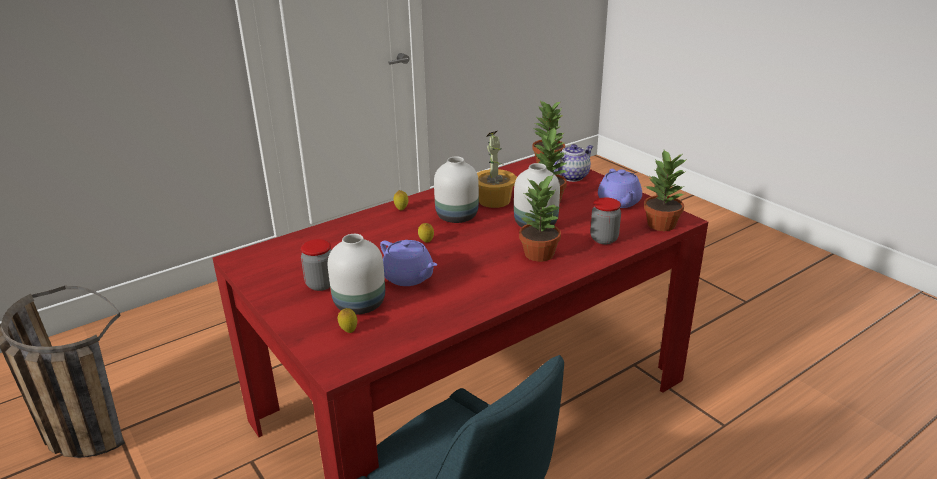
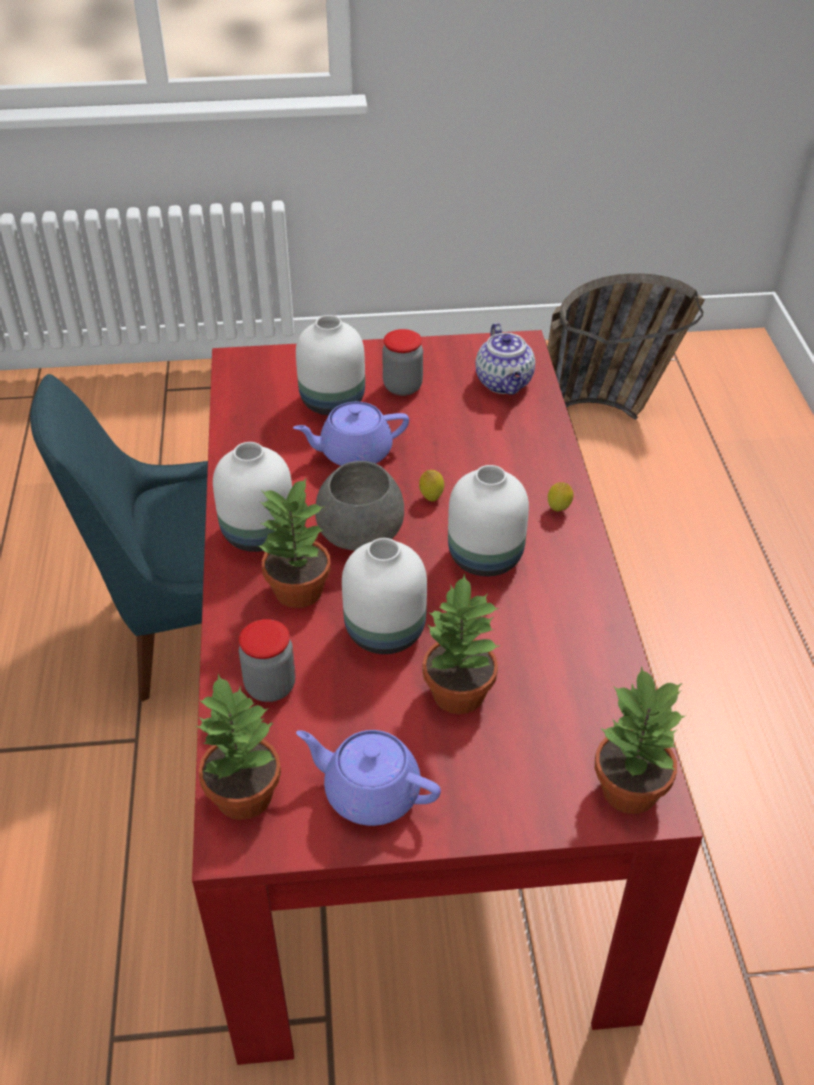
camera: 120 degrees right, 15 degrees up
(348, 331) = (290, 382): lemon -> none
(475, 252) = (360, 531): none -> grey bowl
(494, 201) = (509, 624): potted plant -> none
(514, 282) = (256, 533): none -> white vase
(572, 176) = (535, 791): teapot -> teapot (505, 383)

